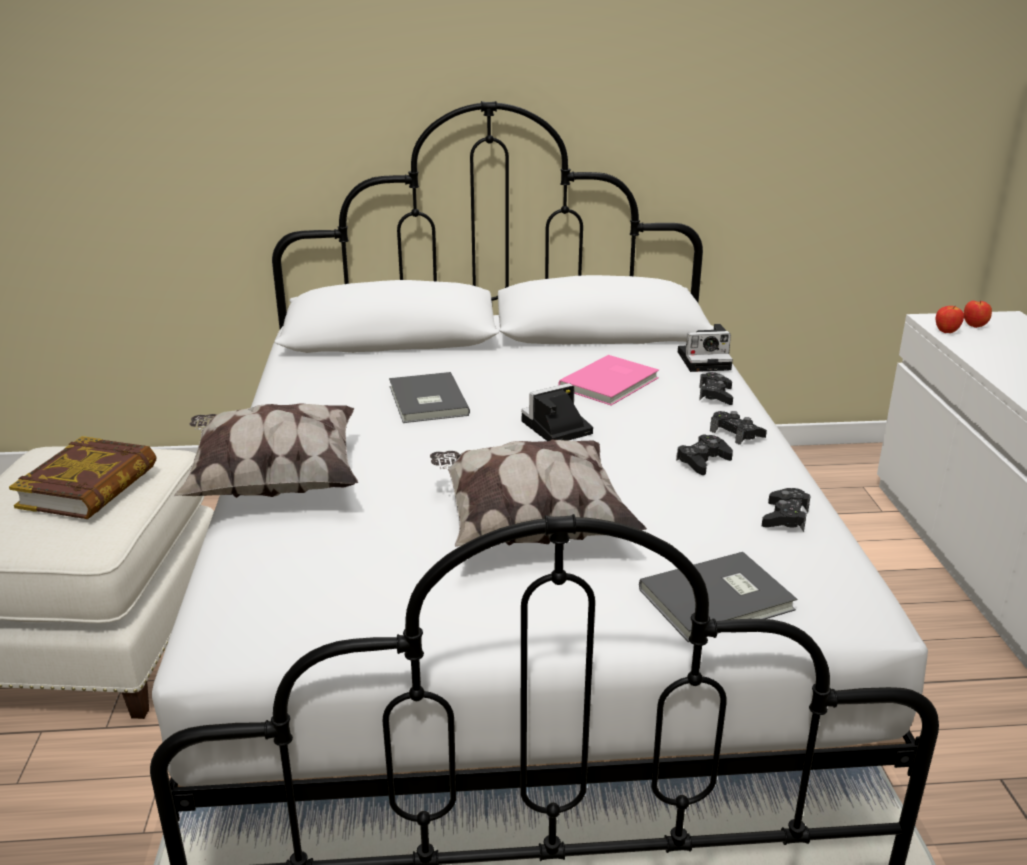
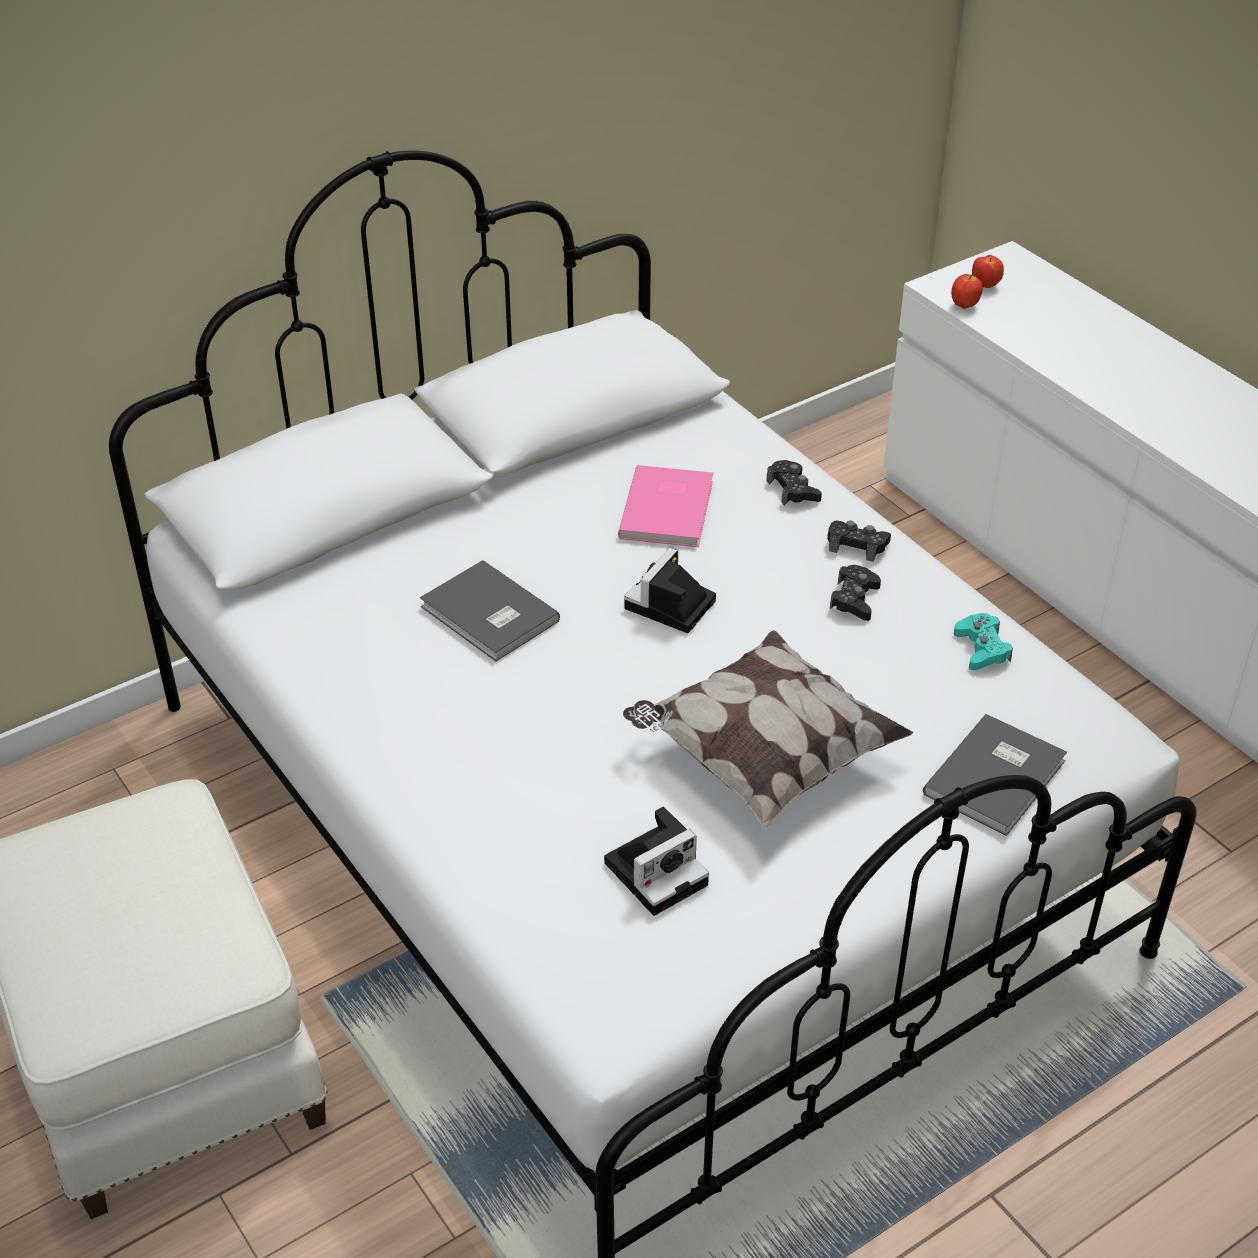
camera: 30 degrees left, 15 degrees up
(89, 487) = (146, 889): book -> none
(274, 482) = (443, 808): pillow -> none
(706, 360) = (740, 432): camera -> camera (658, 871)
(785, 517) = (982, 649): black game controller -> turquoise game controller

